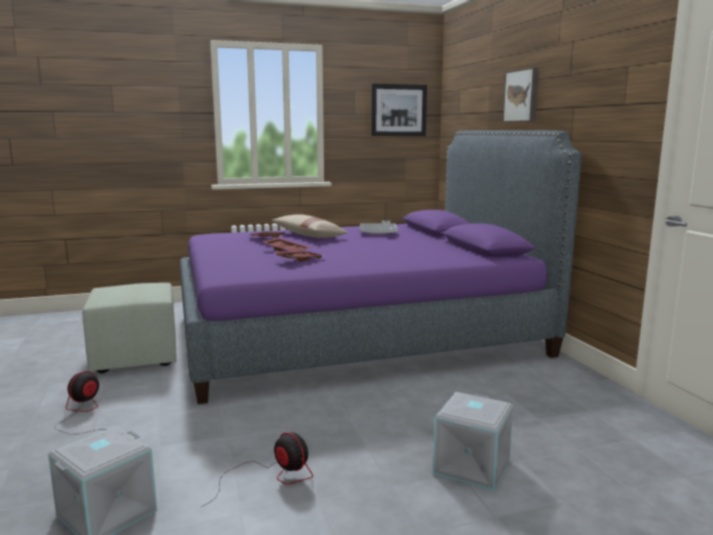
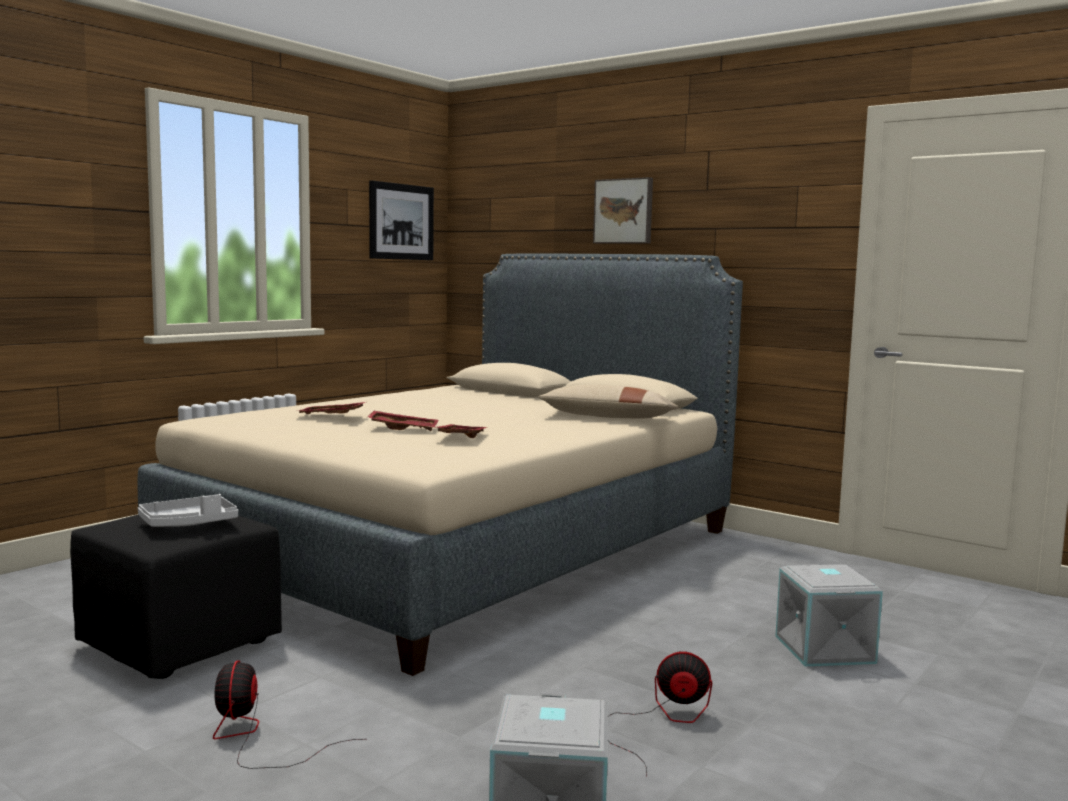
camera: 35 degrees left, 5 degrees down
(136, 358) = (182, 645): green ottoman -> black ottoman
(309, 236) = (370, 409): beige pillow -> beige pillow (608, 417)
(356, 334) = (463, 548): purple bed -> beige bed
(378, 233) = (454, 399): grey tray -> grey tray (189, 524)

